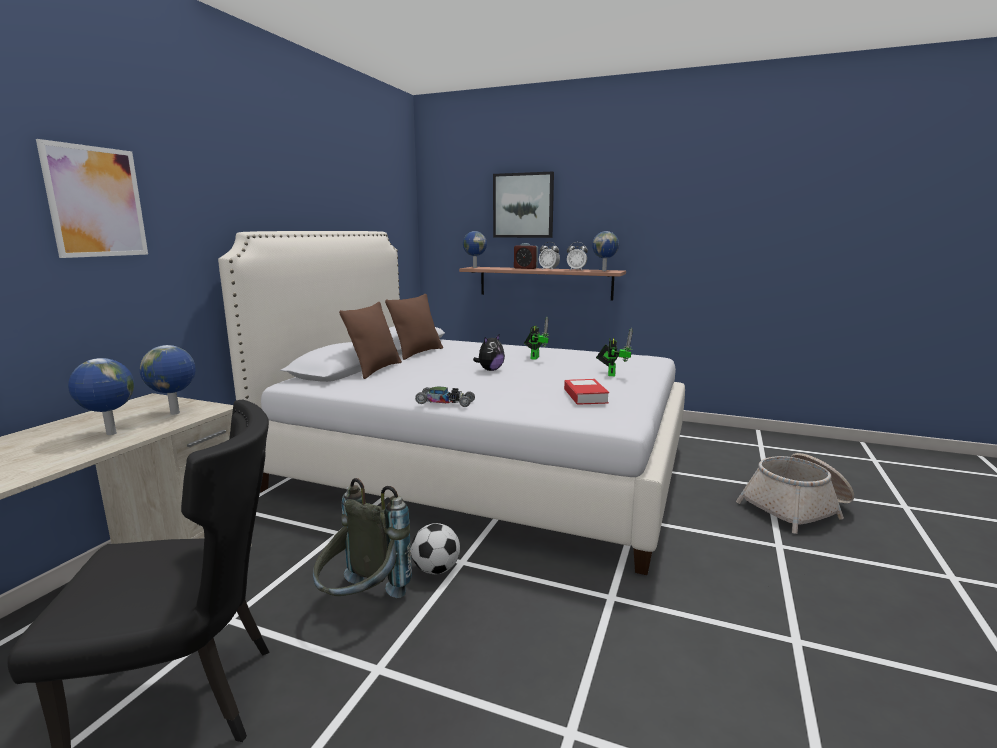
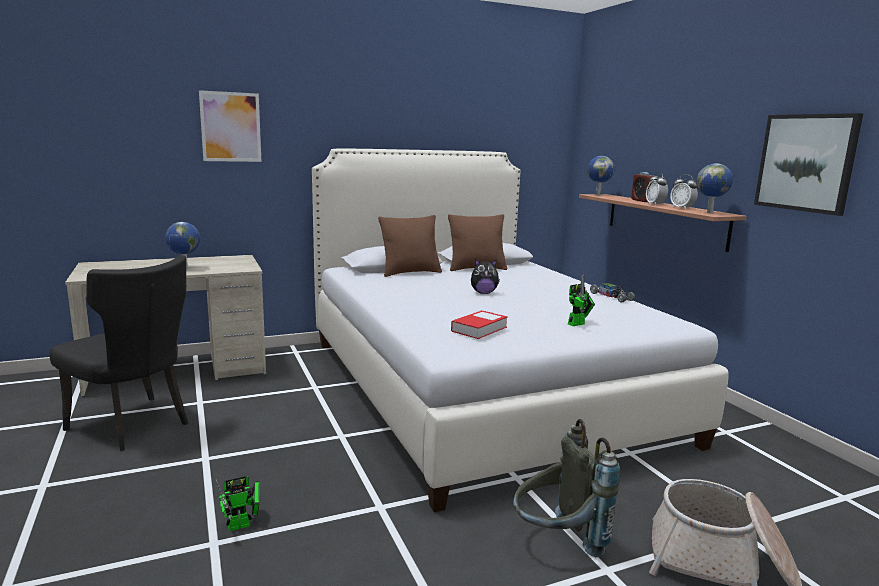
camera: 45 degrees right, 0 degrees up
(175, 413) = (229, 266): globe -> none
(362, 603) = (256, 427): grey backpack -> grey backpack (557, 542)
(436, 569) = (320, 432): football -> none
(445, 402) = (380, 304): toy car -> toy car (611, 297)
(523, 205) = (655, 129): picture -> picture (806, 163)
(535, 357) = (558, 294): toy robot -> toy robot (243, 525)

